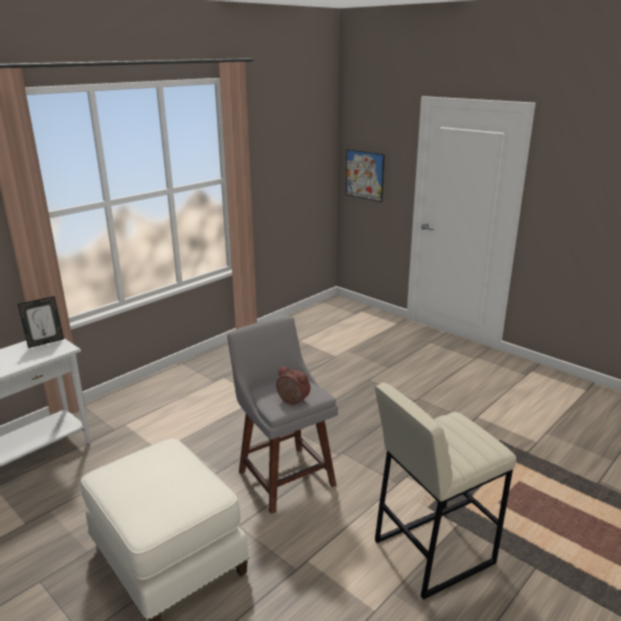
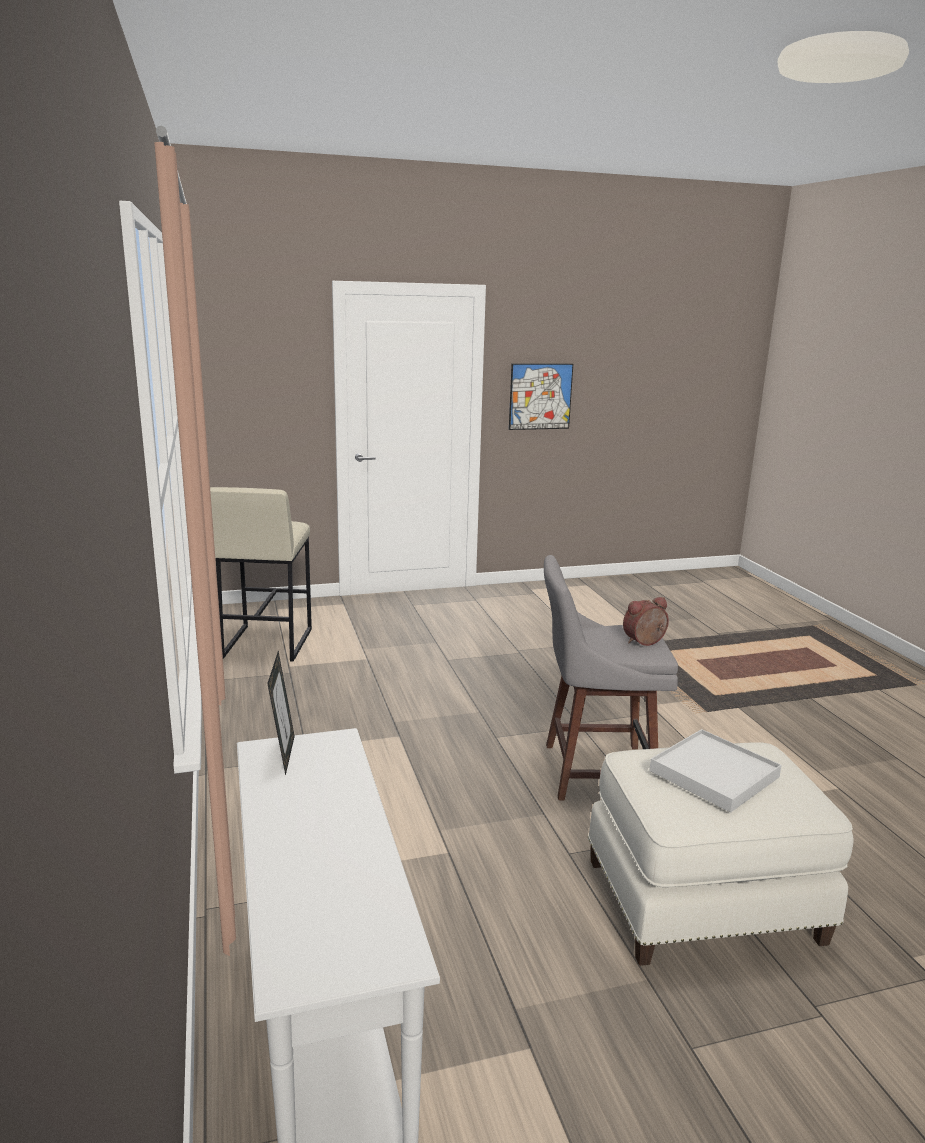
camera: 60 degrees left, 5 degrees down
(158, 476) = (714, 774): none -> white tray
(364, 175) = (242, 403): picture -> picture (540, 396)
(431, 553) = (772, 733): beige stool -> beige stool (267, 644)

